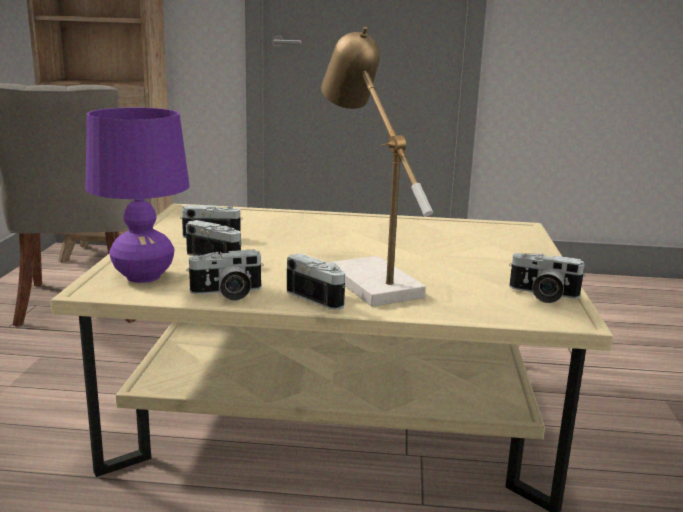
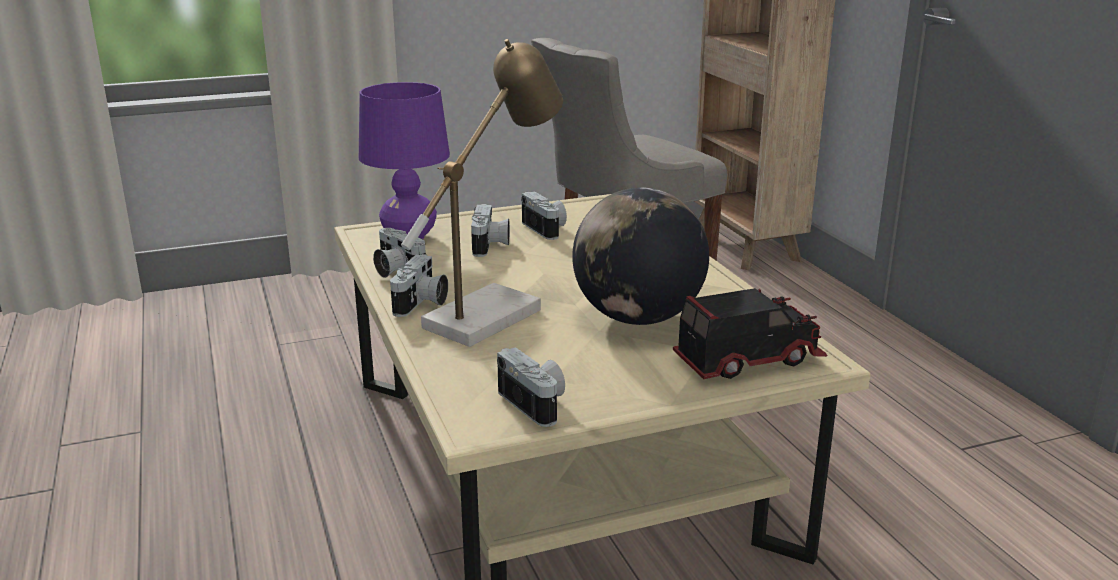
camera: 65 degrees right, 5 degrees up
(420, 247) = (638, 318): none -> globe
(506, 239) = (747, 359): none -> toy truck
(542, 295) = (537, 404): camera -> camera turned 150 degrees clockwise

